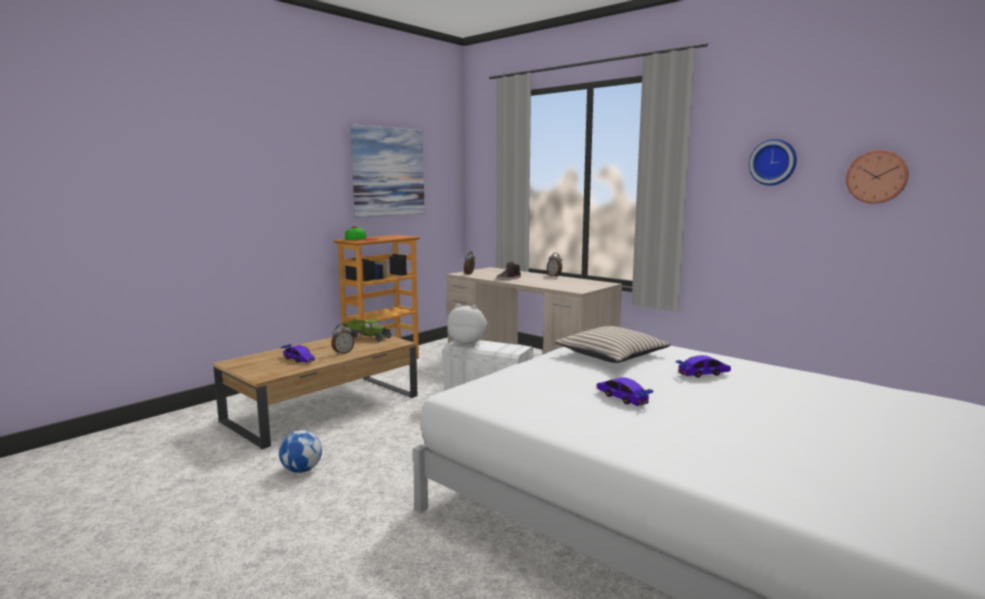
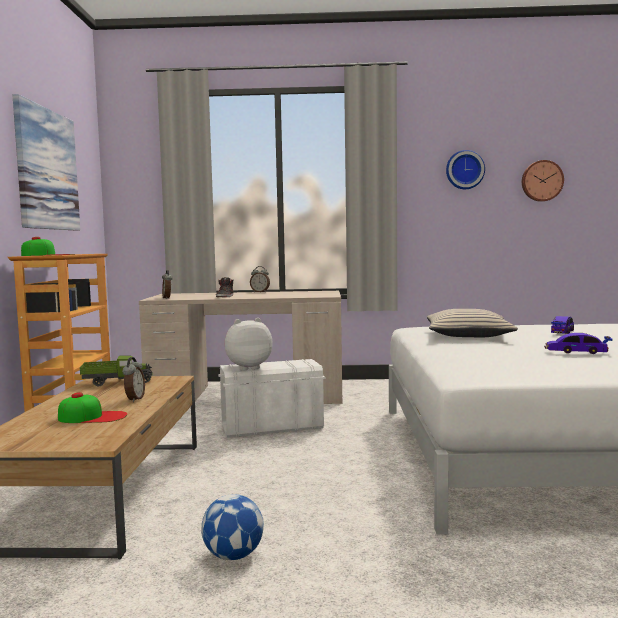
camera: 40 degrees left, 5 degrees down
(298, 359) = (92, 417): toy car -> cap

